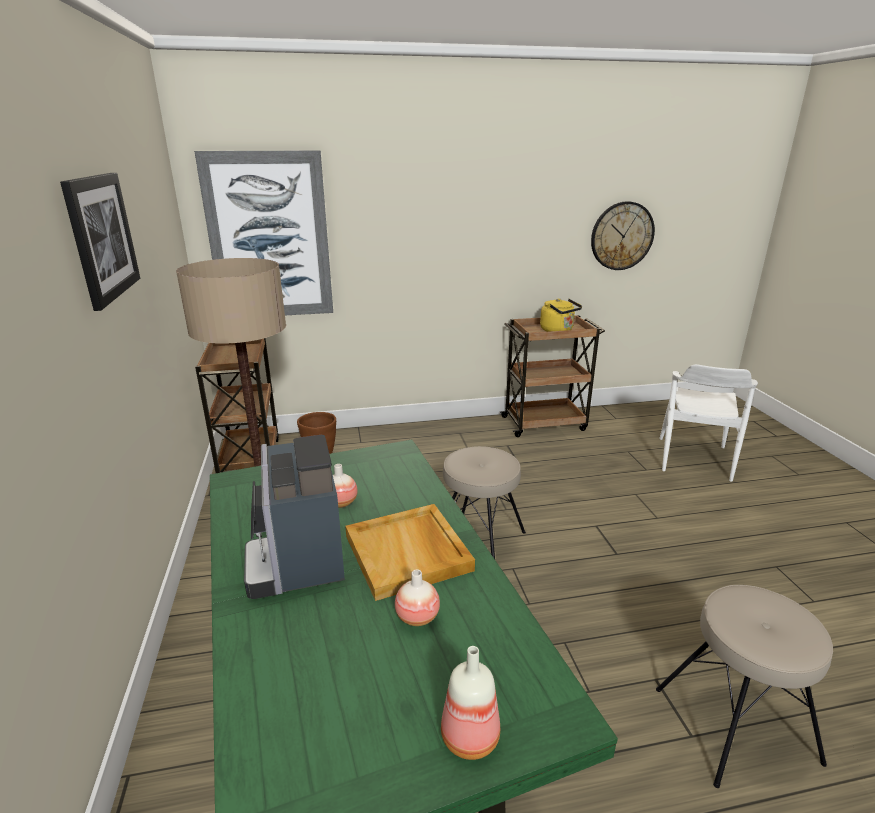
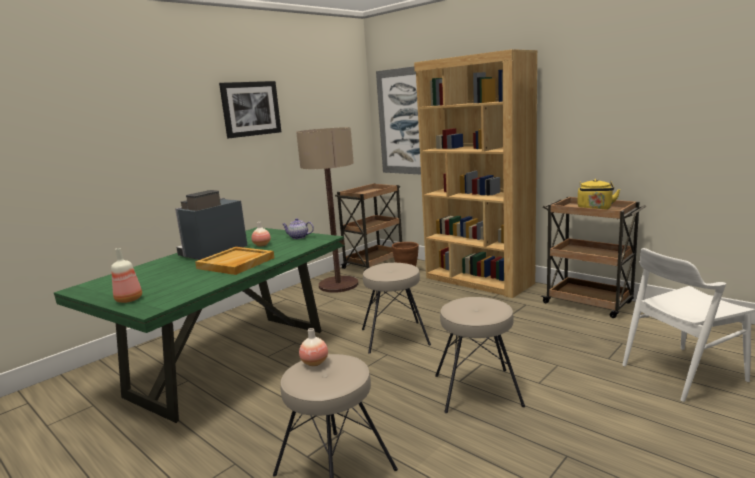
camera: 55 degrees right, 10 degrees down
(355, 465) = (298, 237): none -> teapot
(417, 617) = (192, 276): vase -> vase (314, 363)
(419, 436) = (478, 281): none -> brown bookcase
(622, 236) = (694, 122): wall clock -> none
(643, 553) = (477, 390): none -> beige stool

